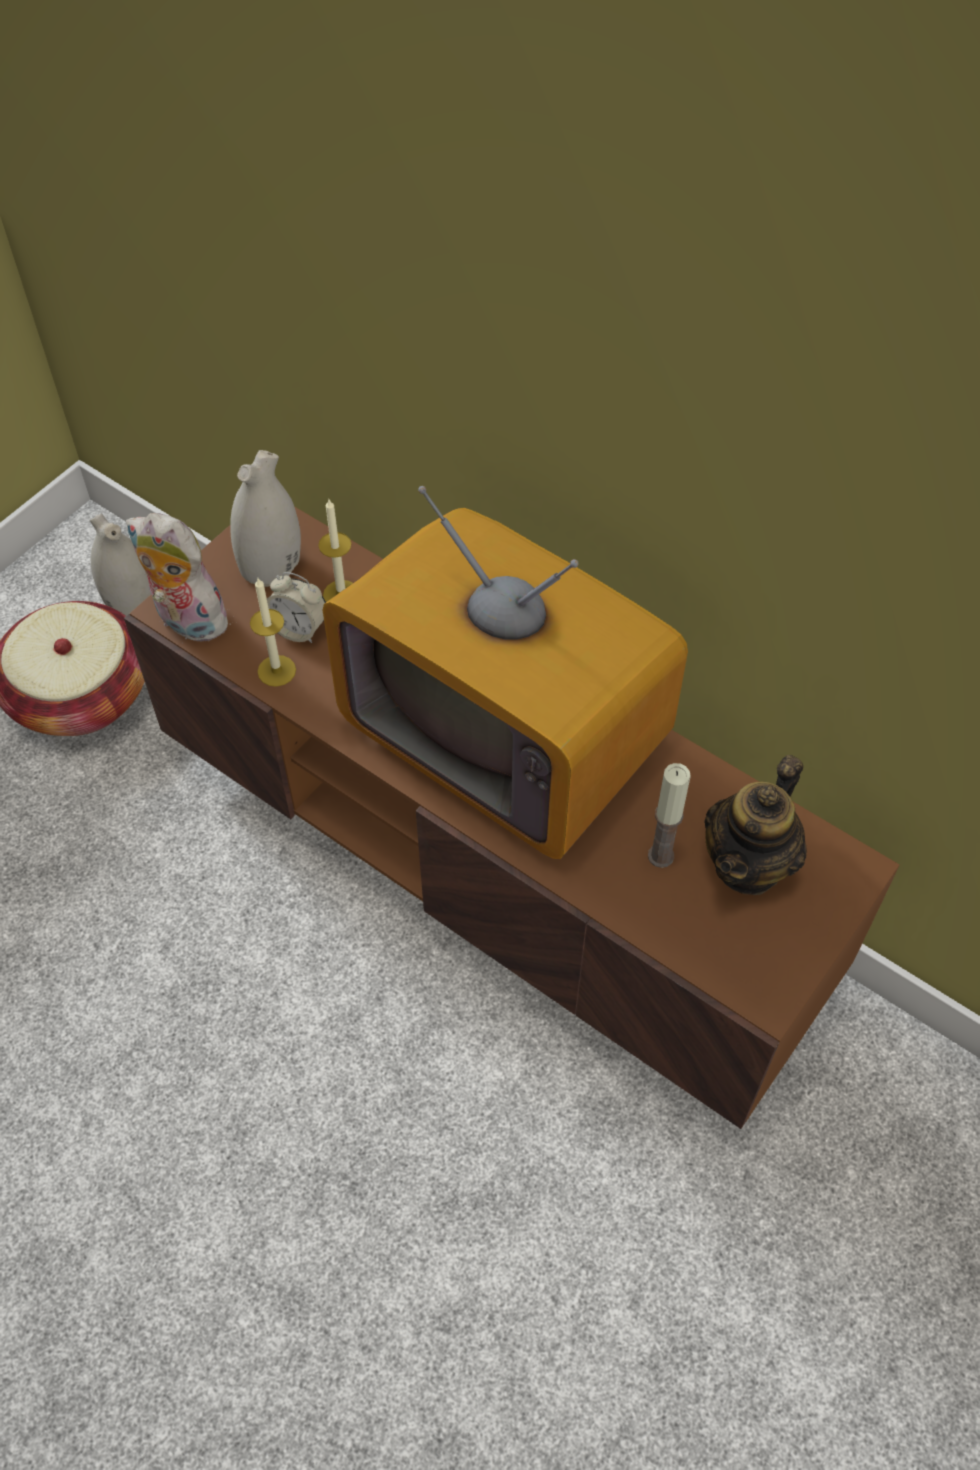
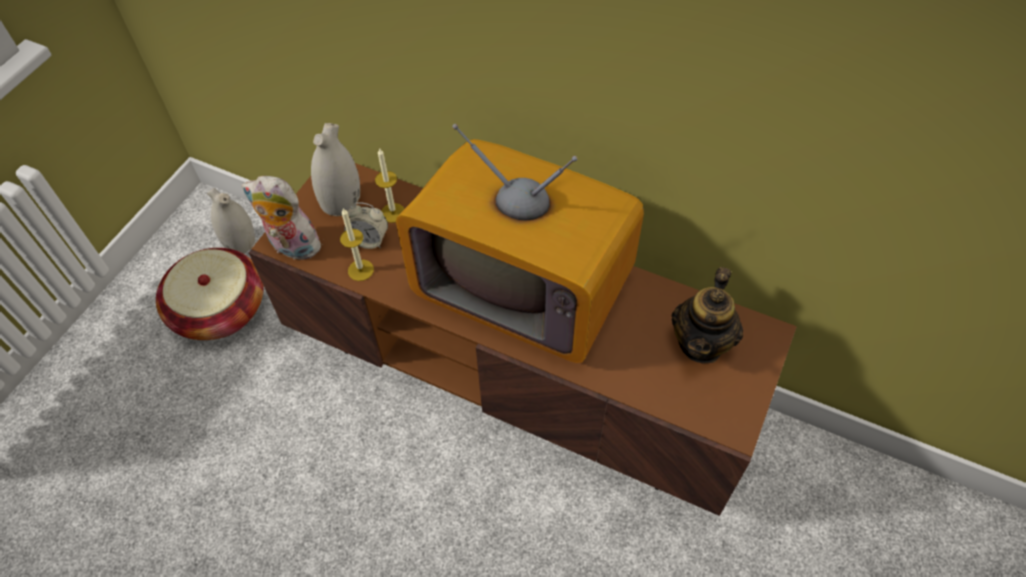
camera: 10 degrees left, 0 degrees up
(661, 856) = (644, 348): candle -> none

